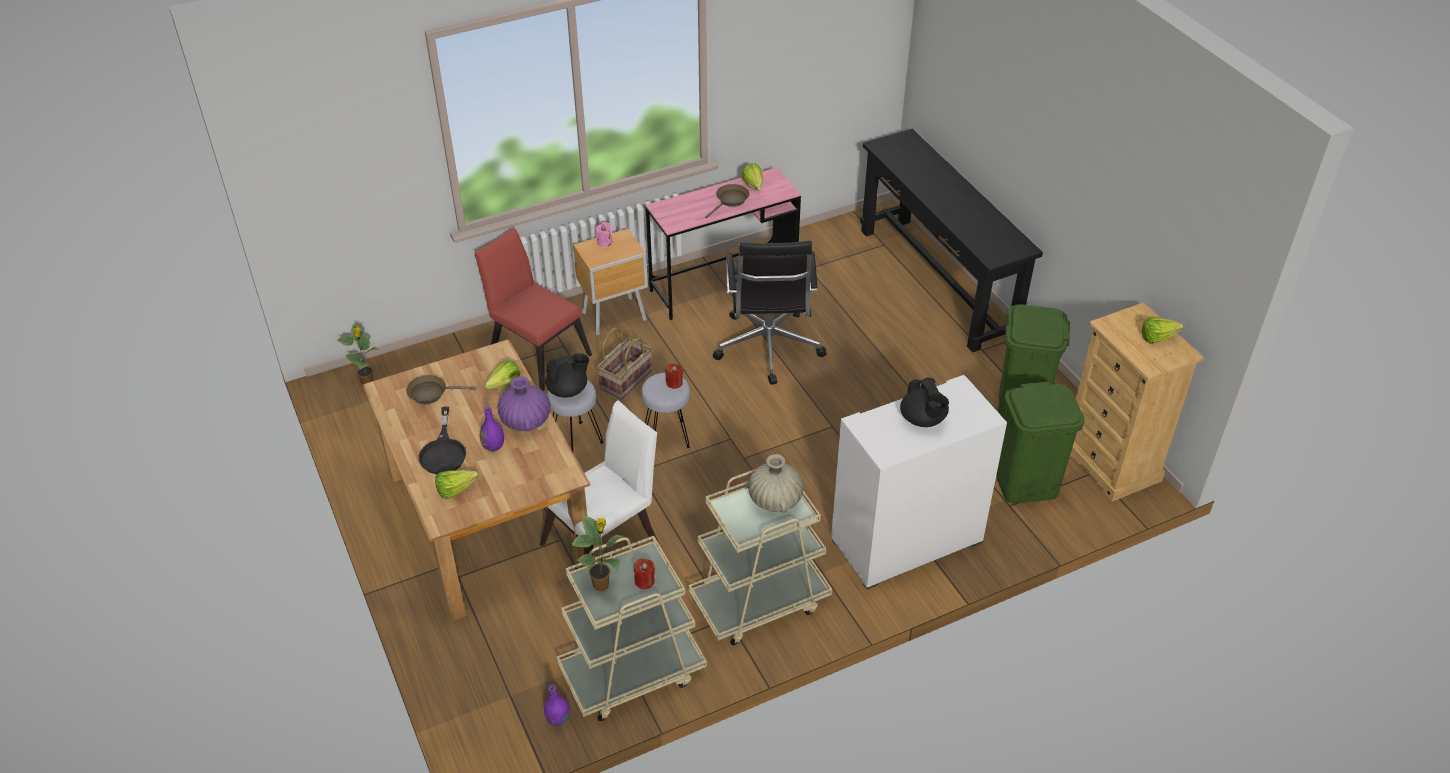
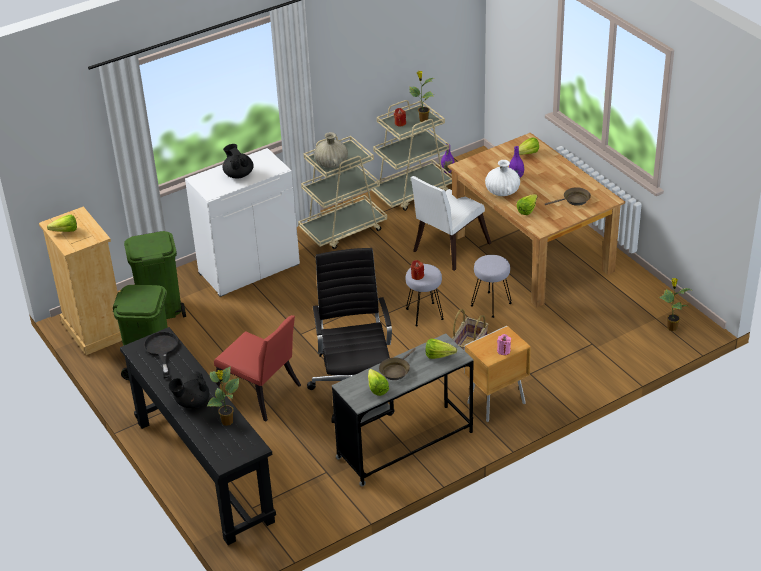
camera: 175 degrees right, 5 degrees down
(443, 451) = (546, 171): black frying pan -> black frying pan (162, 350)
(525, 421) = (502, 191): purple vase -> white vase
(536, 352) = (550, 366): red chair -> red chair (261, 394)
(568, 390) = (494, 263): black teapot -> black teapot (191, 402)
(678, 210) = (441, 356): none -> lettuce
(723, 285) = (405, 445): pink desk -> grey desk
(908, 168) = (227, 422): none -> potted plant

